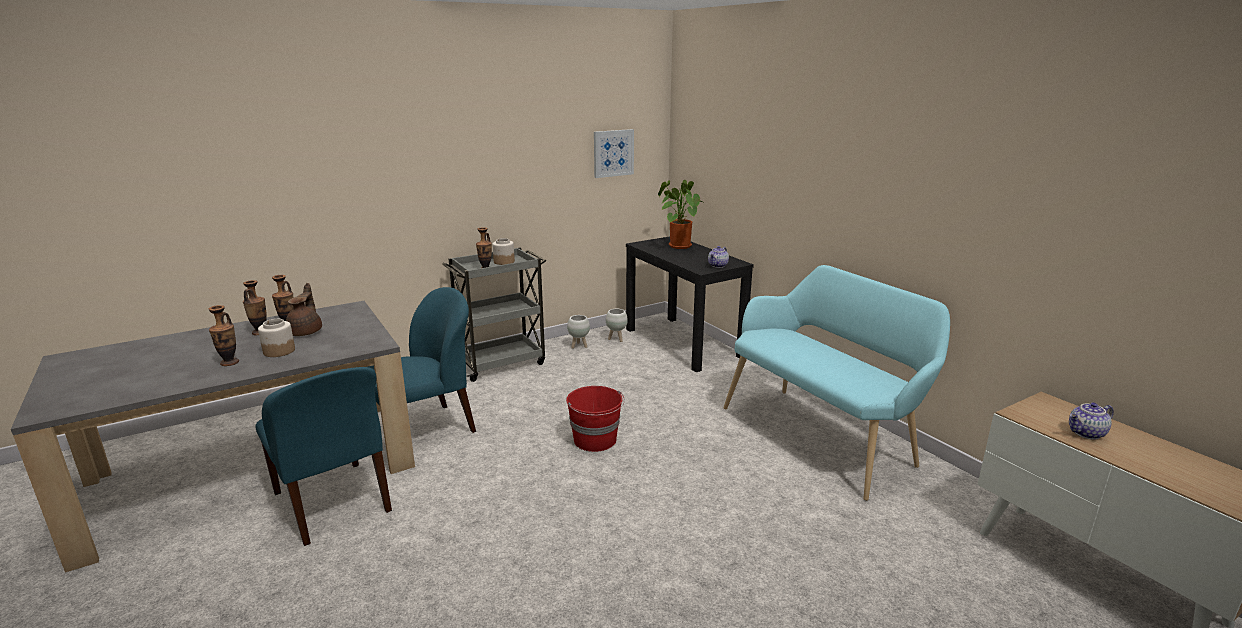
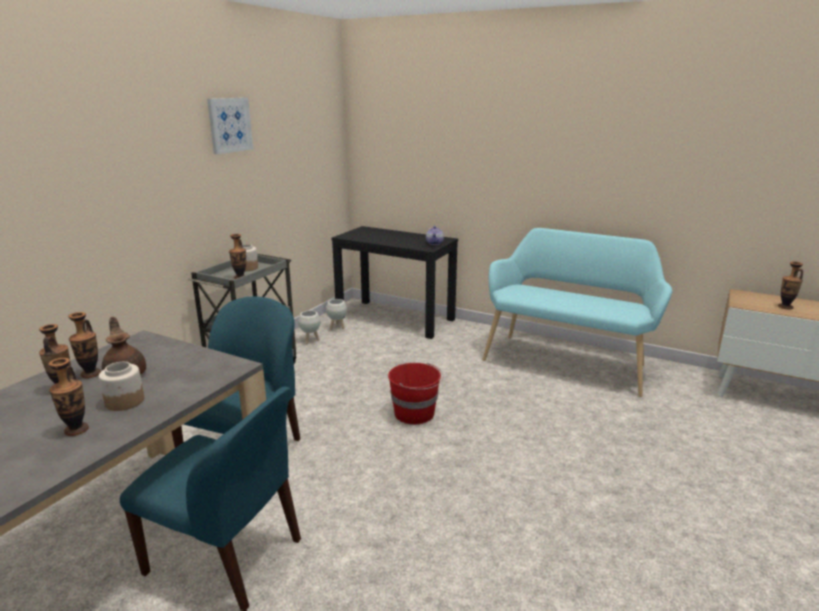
camera: 30 degrees left, 0 degrees up
(613, 153) = (310, 153): picture -> picture (229, 125)
(678, 245) = (378, 233): potted plant -> none
(1086, 434) = (785, 307): teapot -> vase

